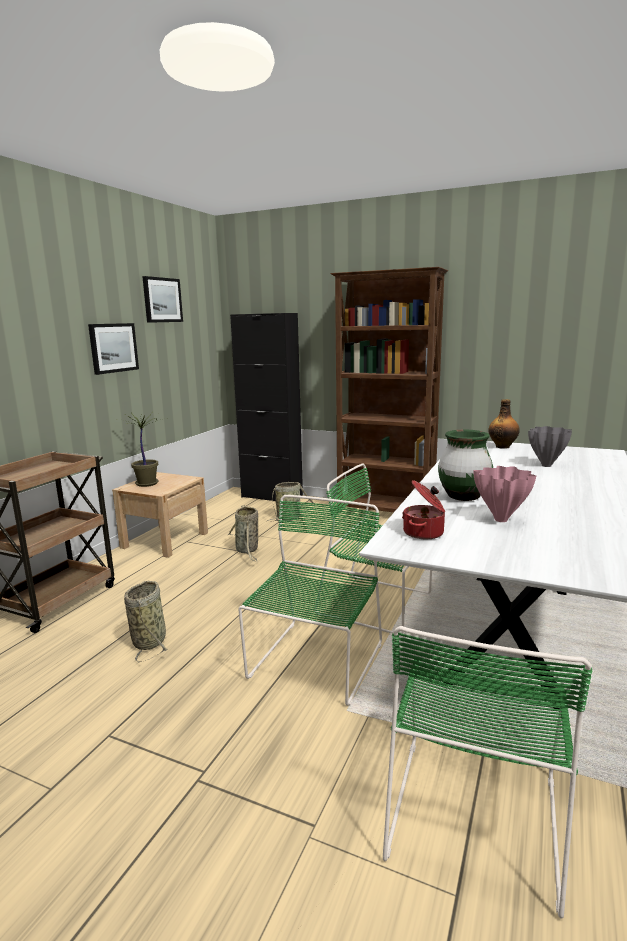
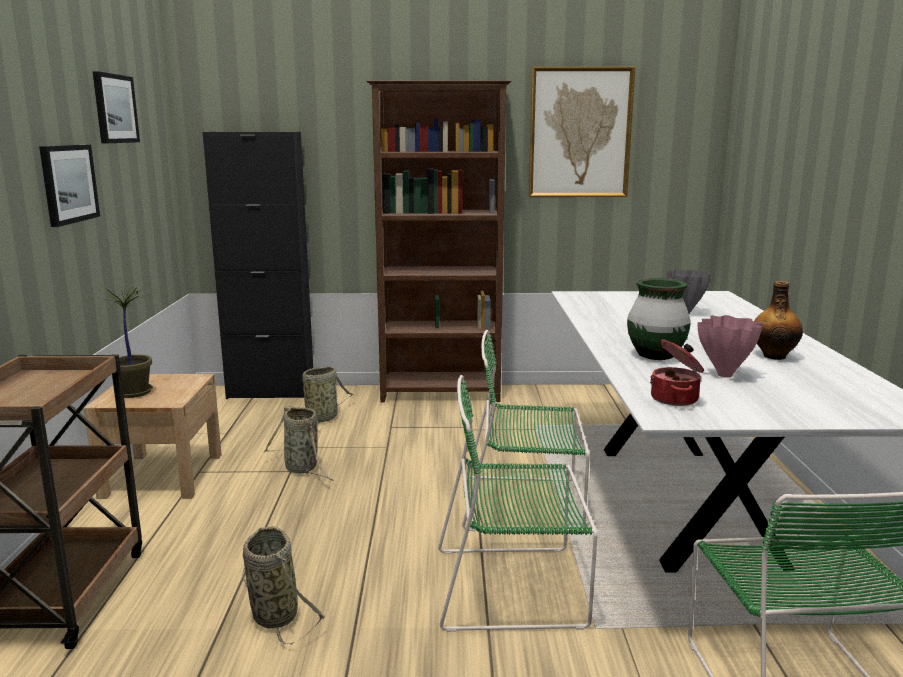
camera: 25 degrees left, 0 degrees up
(315, 663) = (515, 587): green chair -> green chair turned 90 degrees counterclockwise
(502, 446) = (613, 296): bottle -> bottle (774, 356)
(510, 308) = (579, 133): none -> picture

